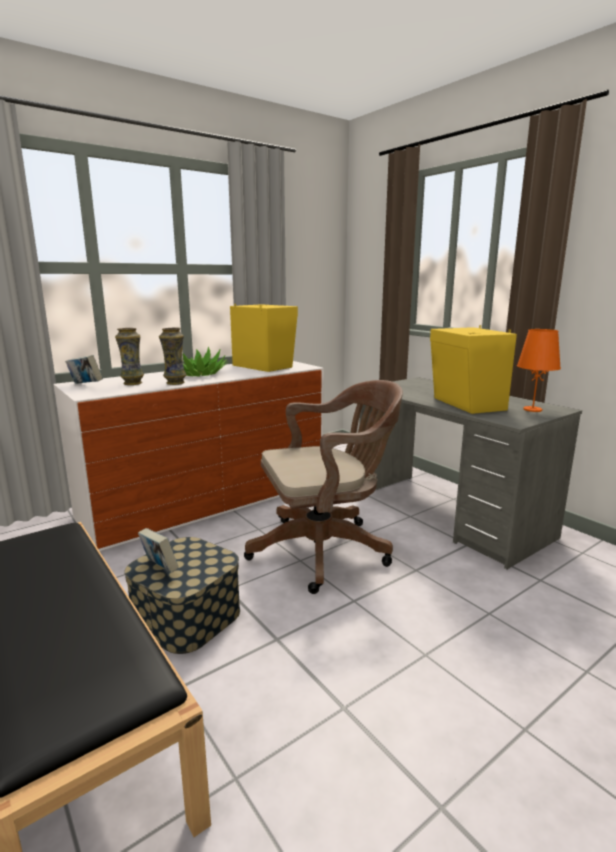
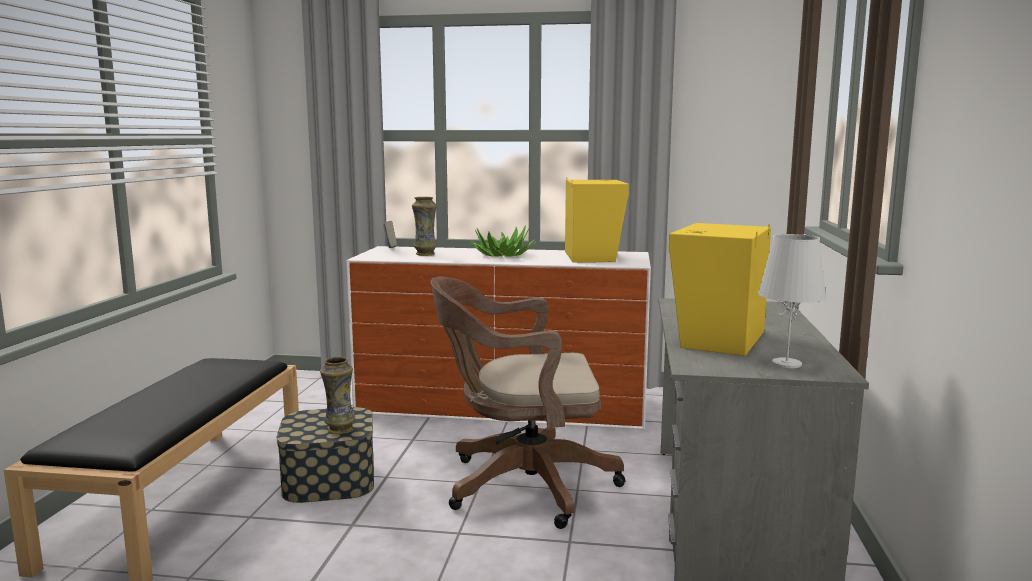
camera: 45 degrees right, 5 degrees down
(159, 568) = (309, 420): book -> none
(175, 383) = (454, 259): vase -> vase (339, 429)
(326, 549) = (520, 485): brown office chair -> brown office chair turned 150 degrees clockwise
(532, 409) = (786, 364): orange table lamp -> white table lamp

